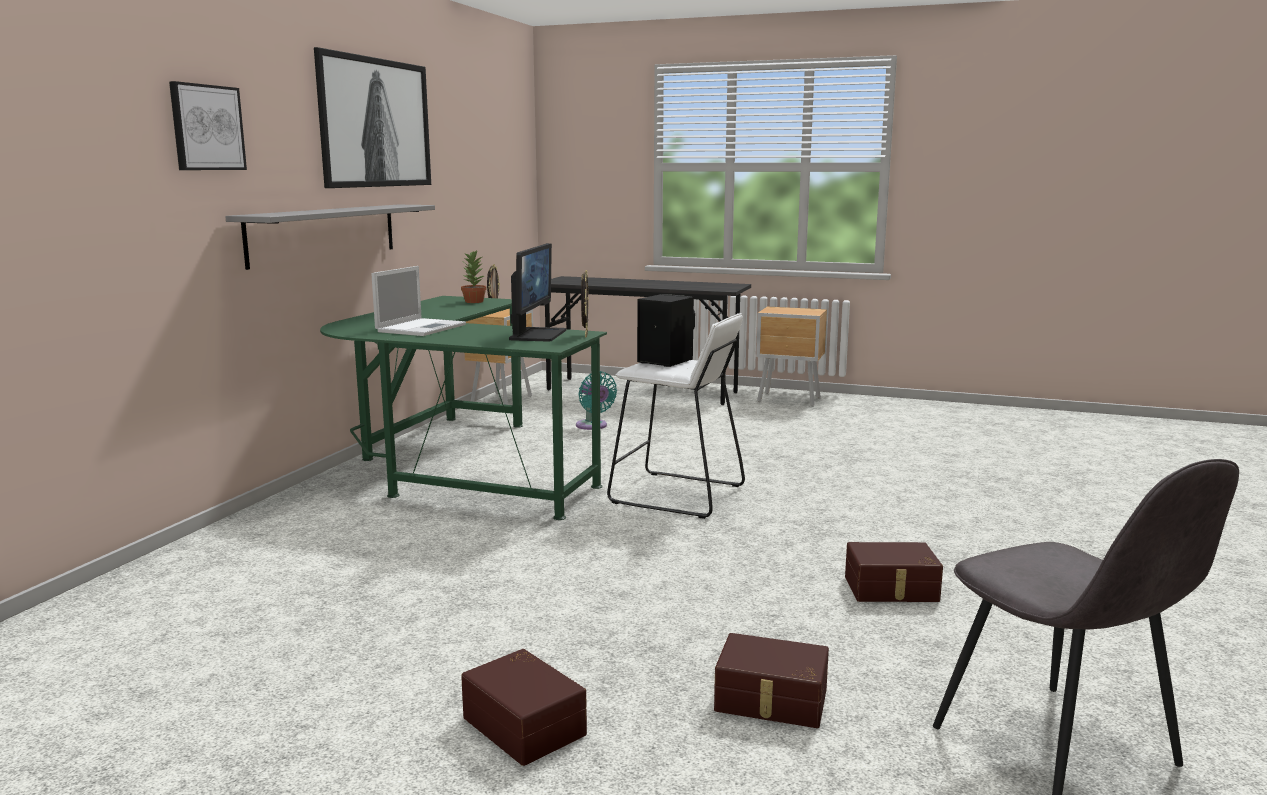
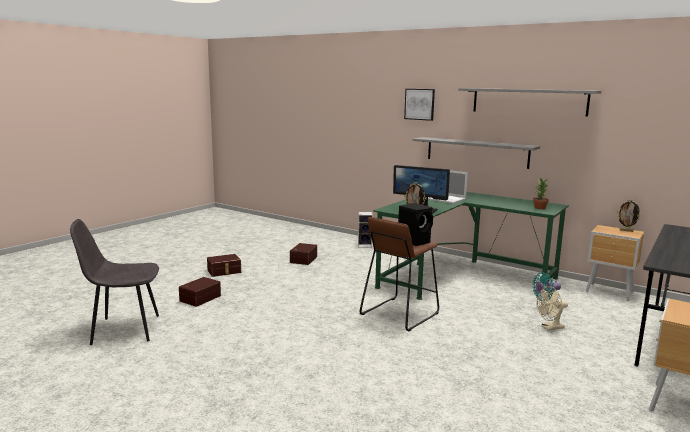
camera: 105 degrees right, 0 degrees up
(223, 556) = (365, 245): none -> speaker
(376, 123) = (528, 101): picture -> grey shelf
(653, 426) = (549, 328): none -> beige fan
(676, 495) = (399, 314): white stool -> brown stool
(892, 589) = (250, 336): brown storage box -> brown storage box (303, 259)

